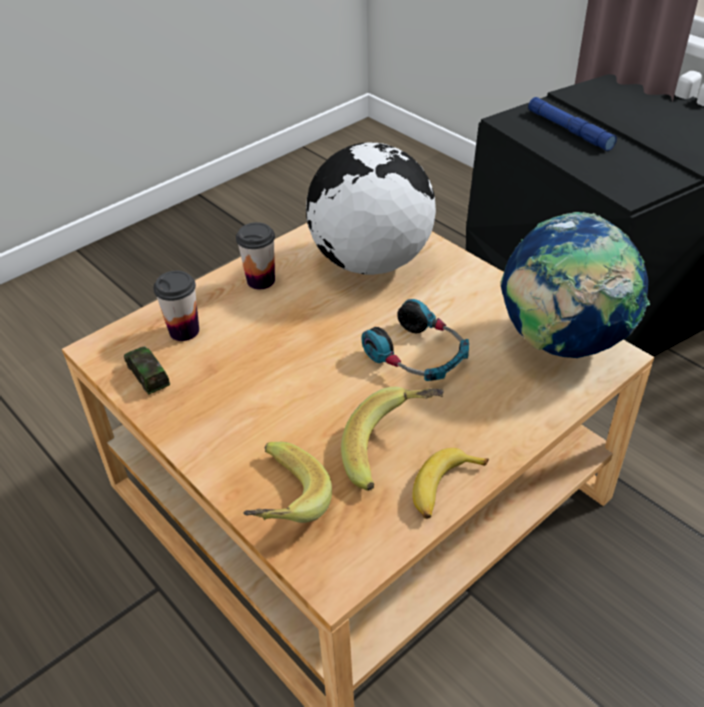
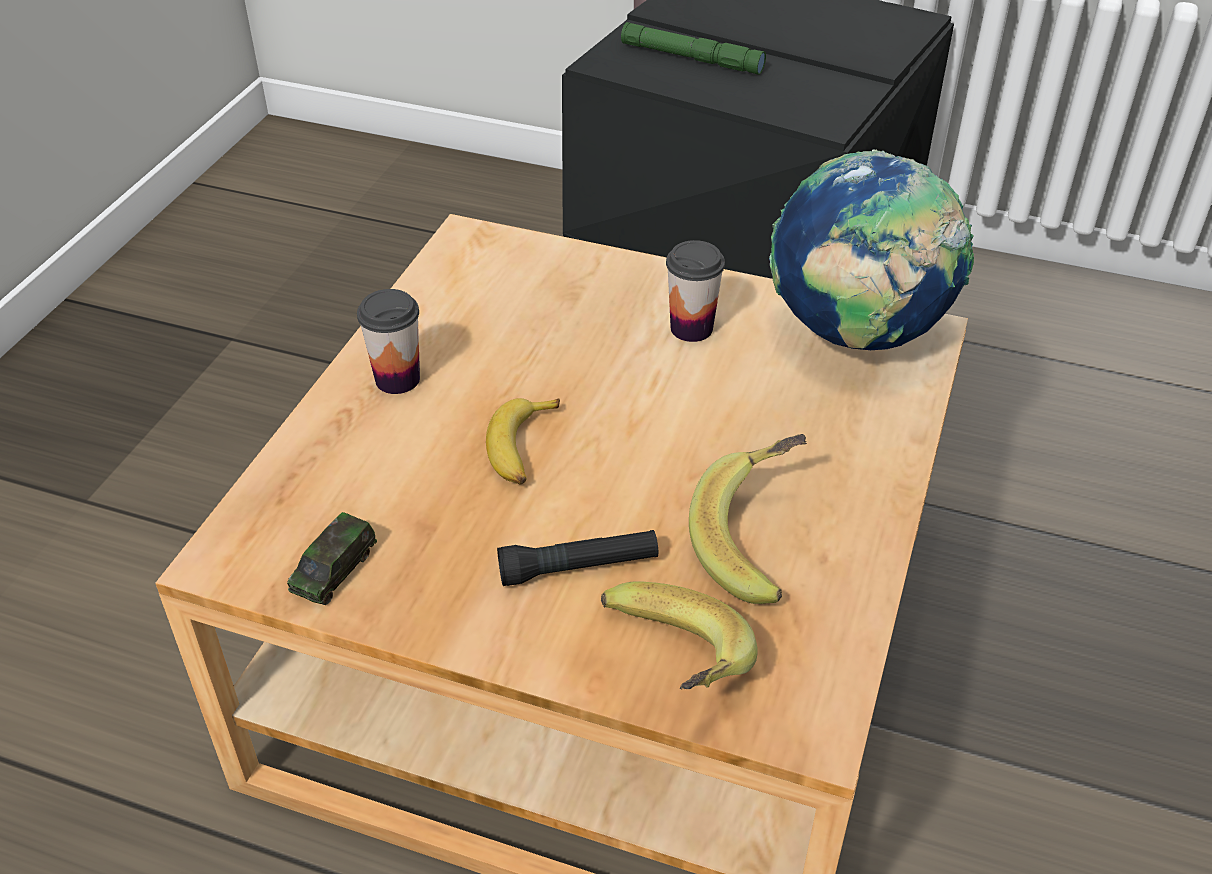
camera: 30 degrees left, 0 degrees up
(148, 375) = (334, 570): toy car -> toy car turned 90 degrees counterclockwise
(184, 331) = (338, 488): cup -> cup (691, 328)
(275, 424) = (578, 568): none -> black flashlight
(370, 262) = (536, 306): globe -> none
(418, 356) = (696, 410): headphones -> none
(444, 489) = (857, 564): banana -> banana (523, 449)
(569, 130) = (691, 58): blue flashlight -> green flashlight

